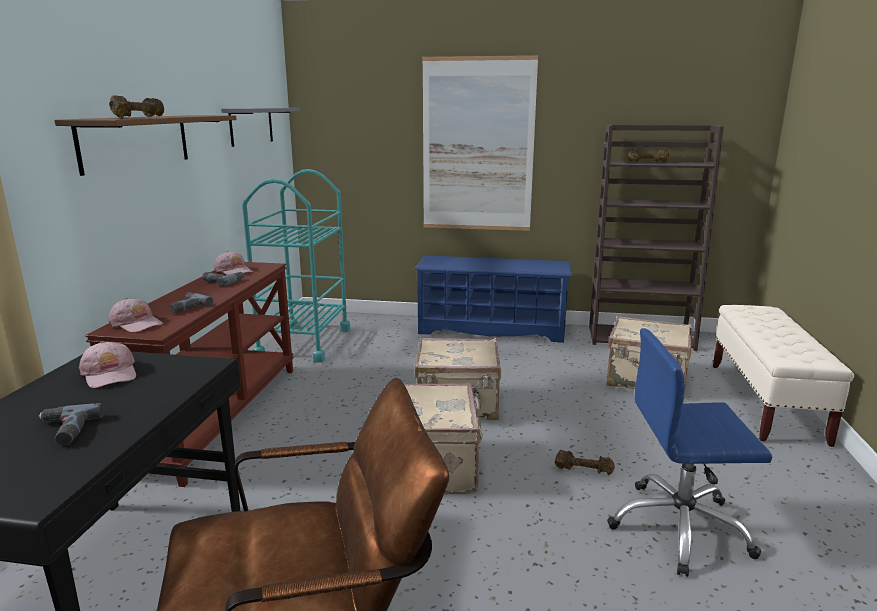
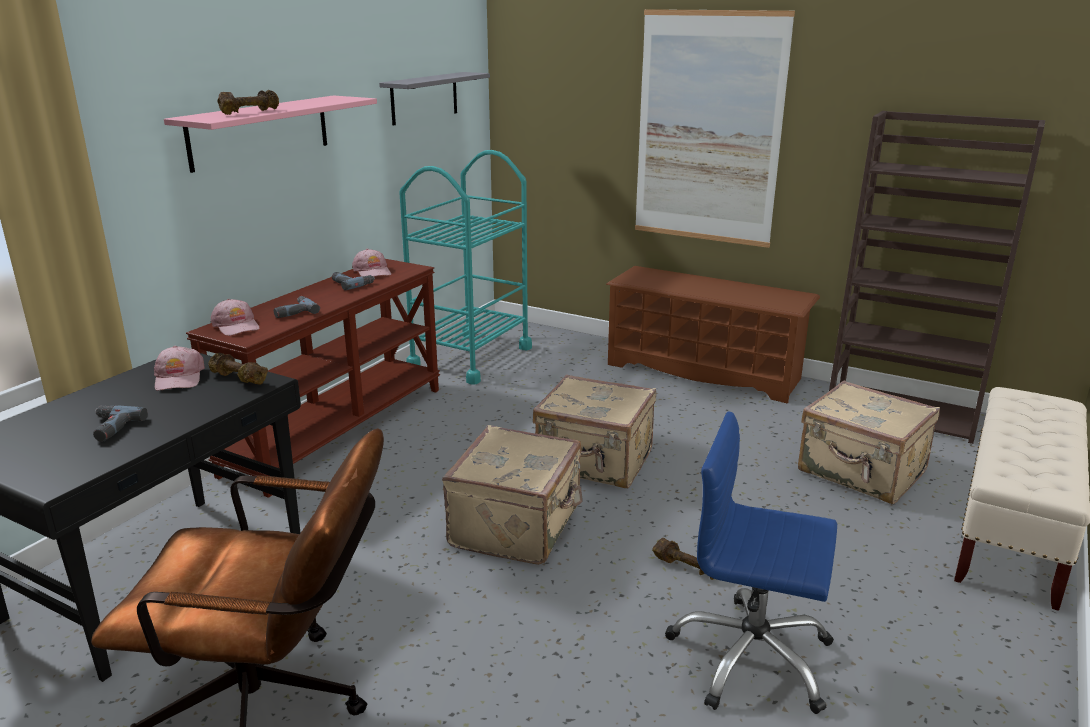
camera: 20 degrees right, 5 degrees up
(136, 142) = (260, 132): brown shelf -> pink shelf
(492, 329) = (704, 371): blue shoe rack -> brown shoe rack
(647, 162) = (934, 169): brown dumbbell -> brown dumbbell (238, 379)

